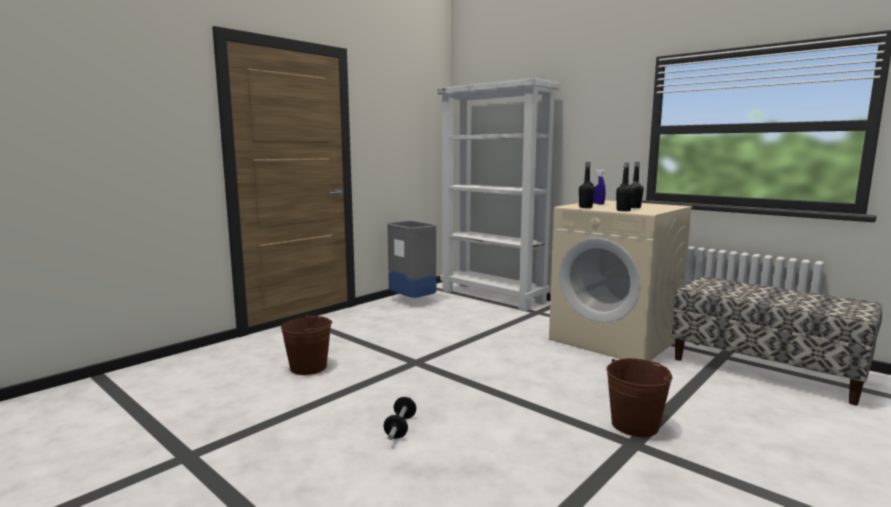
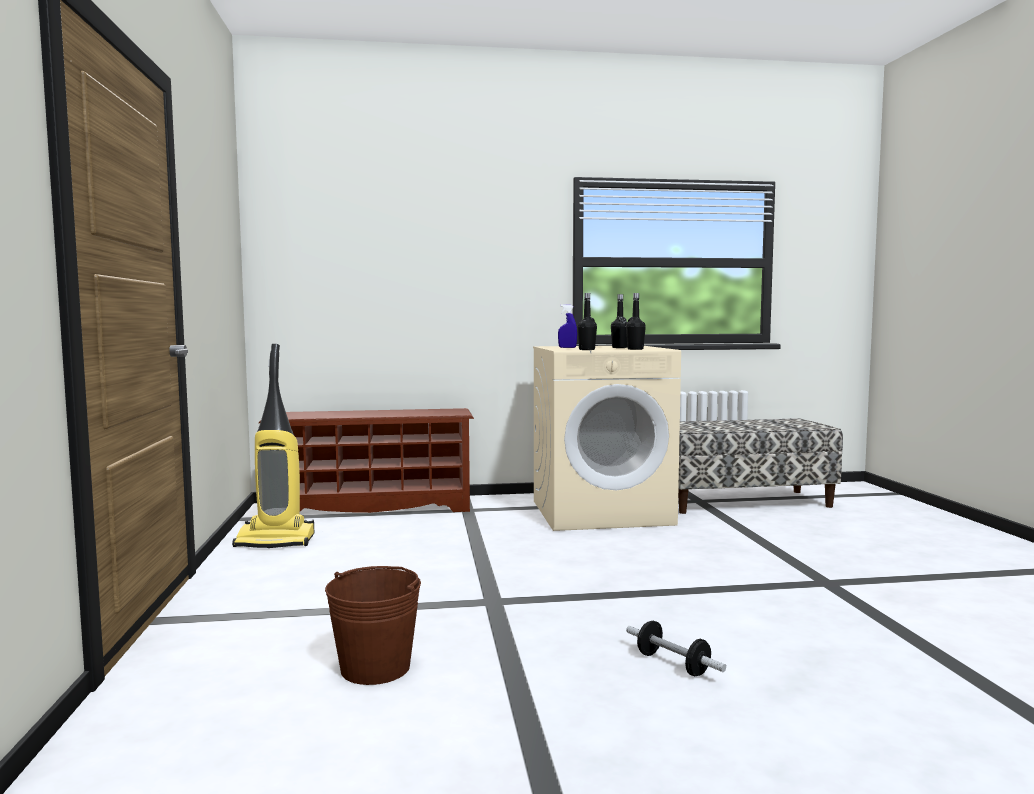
camera: 50 degrees left, 5 degrees down
(412, 301) = (276, 541): grey trash can -> vacuum cleaner
(493, 296) = (372, 507): white bookcase -> brown shoe rack
(635, 425) = (792, 570): brown bucket -> none

